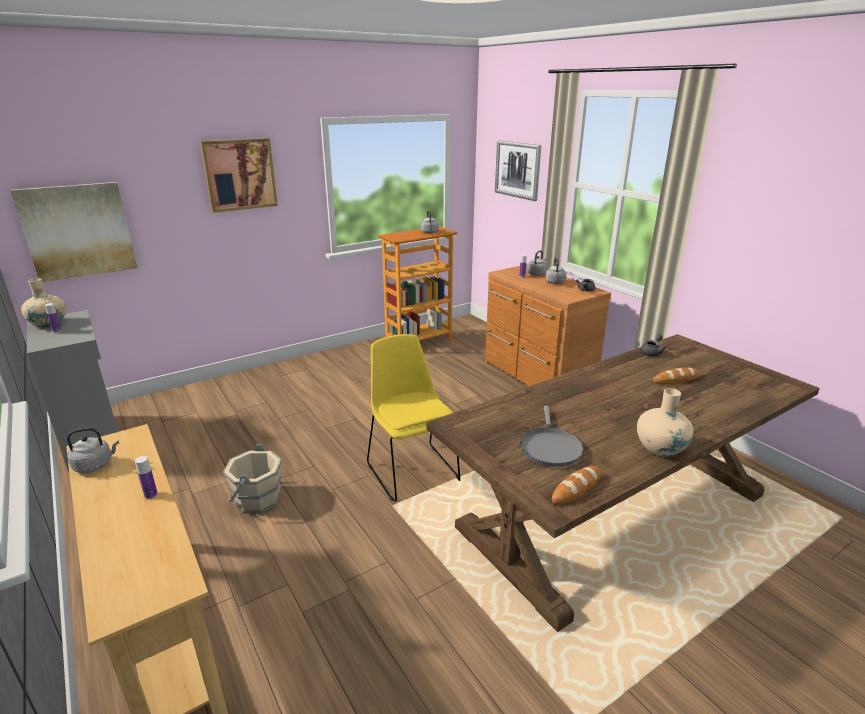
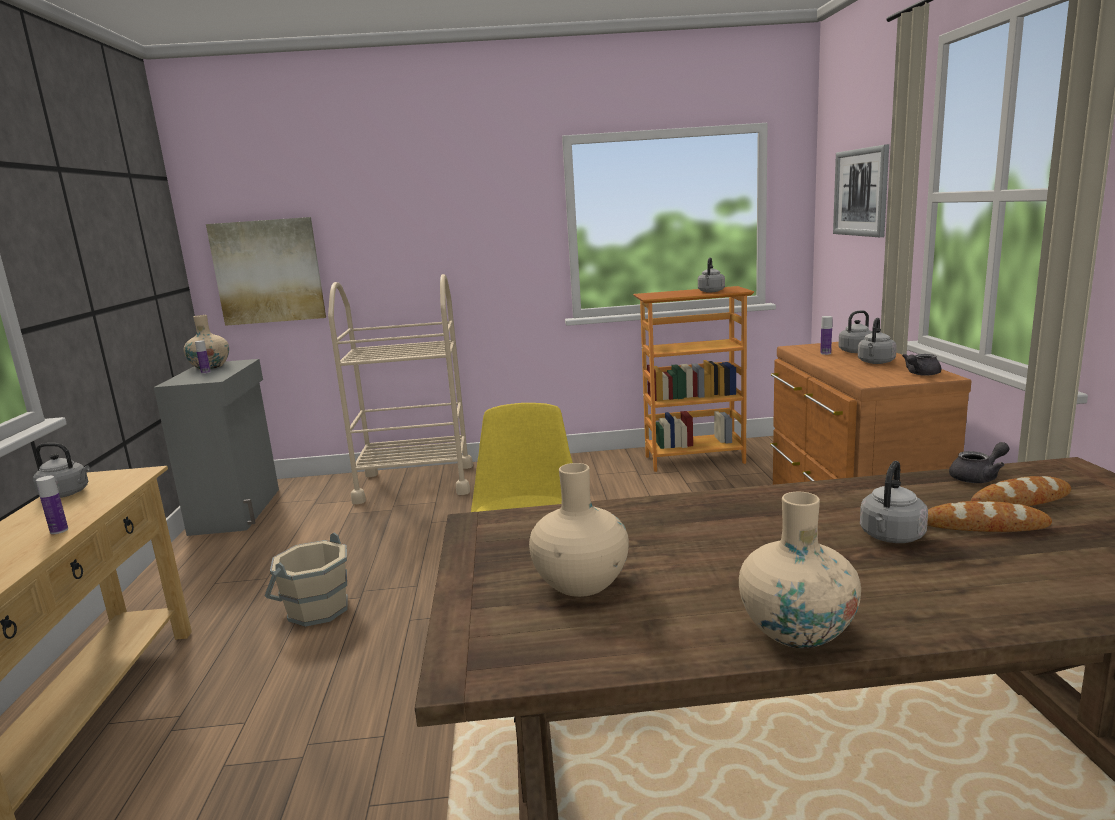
camera: 30 degrees right, 10 degrees down
(234, 390) = (415, 483): none -> beige cart
(240, 175) = (452, 210): picture -> none
(549, 447) = (581, 583): grey frying pan -> beige vase
(576, 488) = (541, 654): bread -> bread (1020, 500)
(649, 392) = (891, 537): none -> grey kettle

